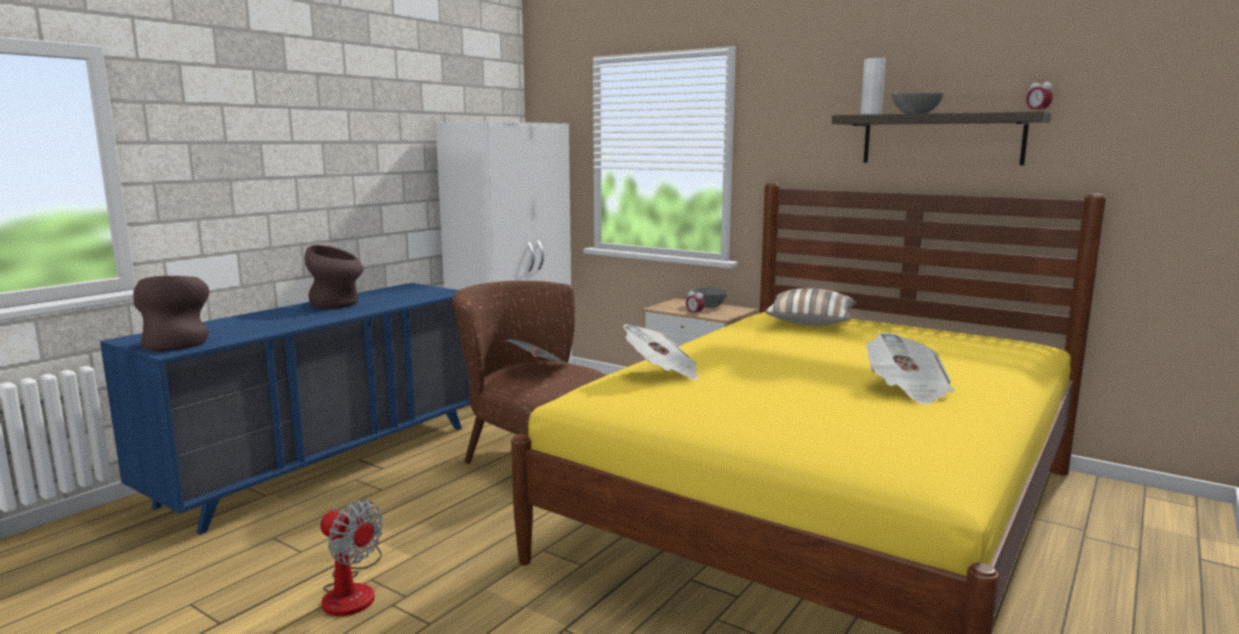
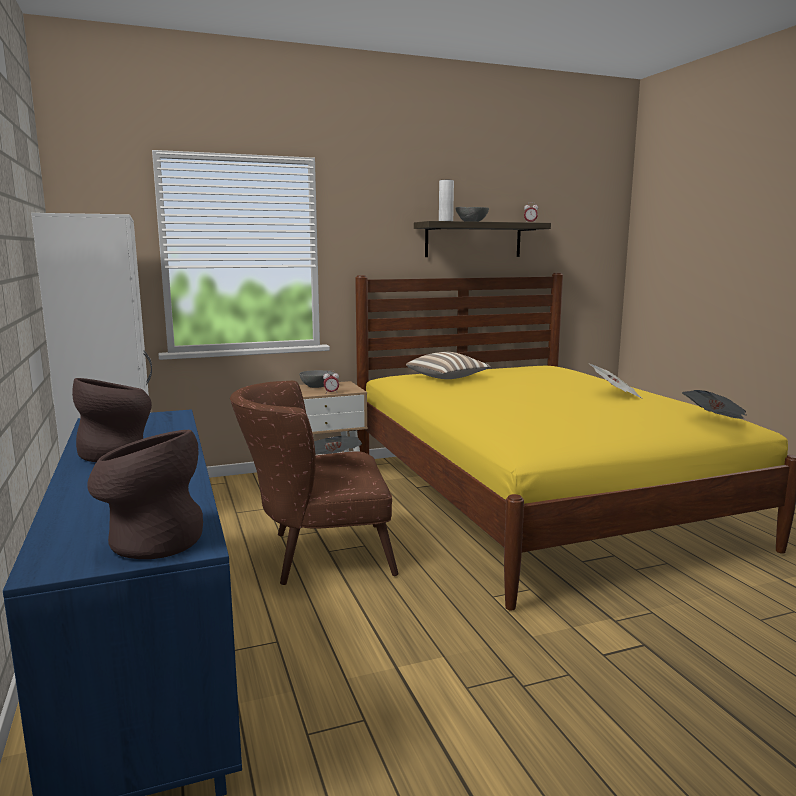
camera: 55 degrees left, 0 degrees up
(352, 590) = (478, 702): fan -> none
(662, 372) = (515, 421): newspaper -> newspaper (715, 421)

